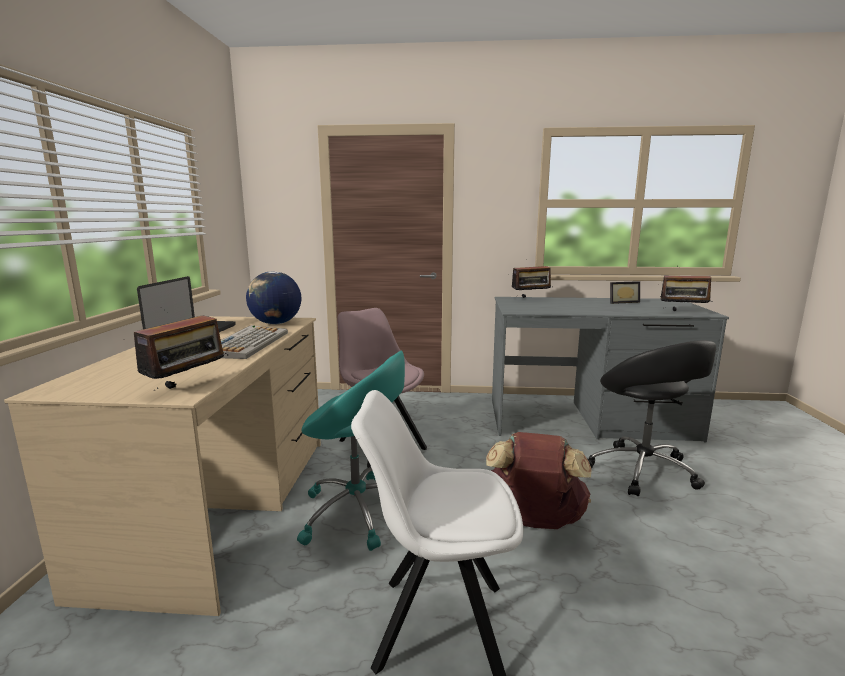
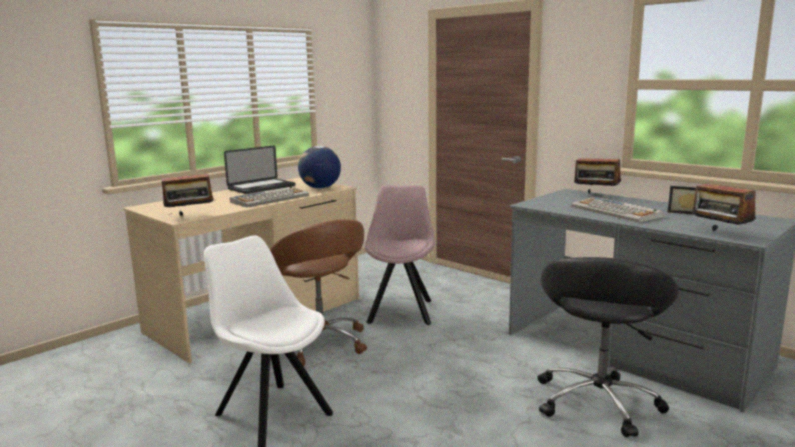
camera: 40 degrees right, 0 degrees up
(358, 511) = (321, 345): turquoise office chair -> brown office chair
(532, 521) = (422, 395): brown backpack -> none
(584, 307) = (616, 211): none -> keyboard

